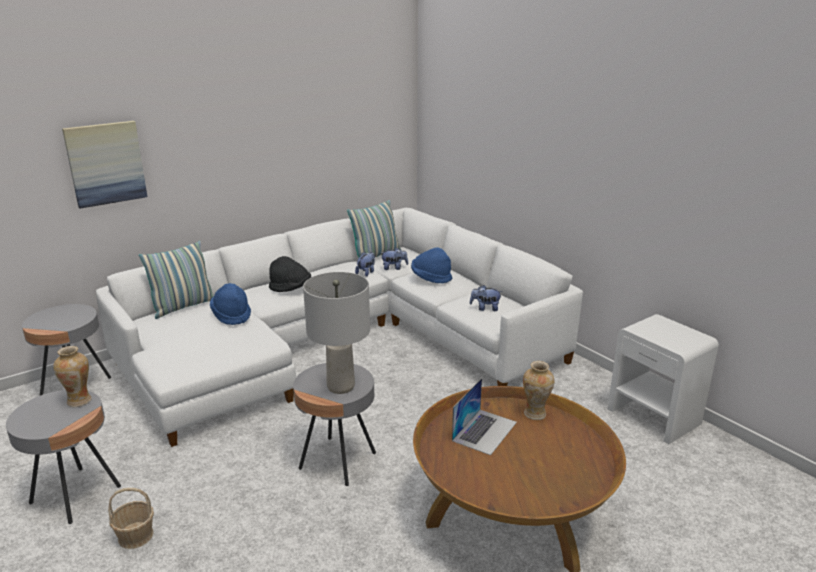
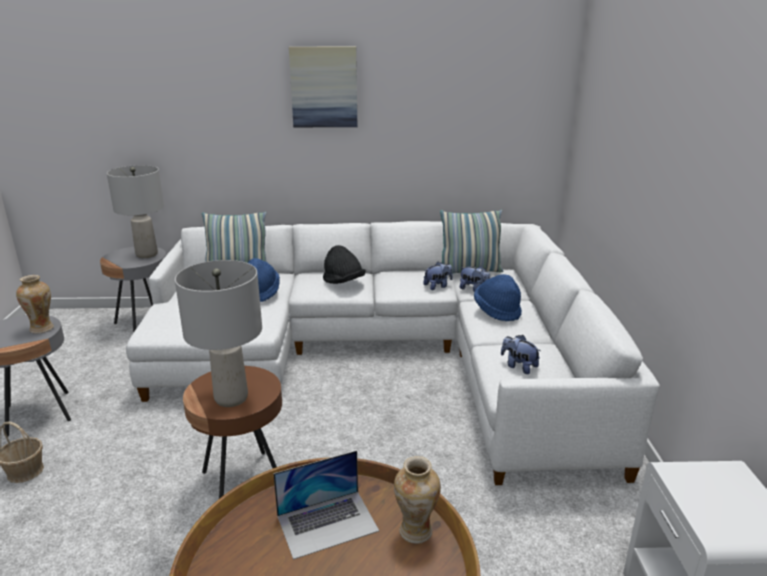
camera: 35 degrees right, 0 degrees up
(72, 313) = (146, 254): none -> grey table lamp
(106, 163) = (200, 121): picture -> picture (324, 87)
(337, 461) = (243, 481): grey side table -> brown side table

